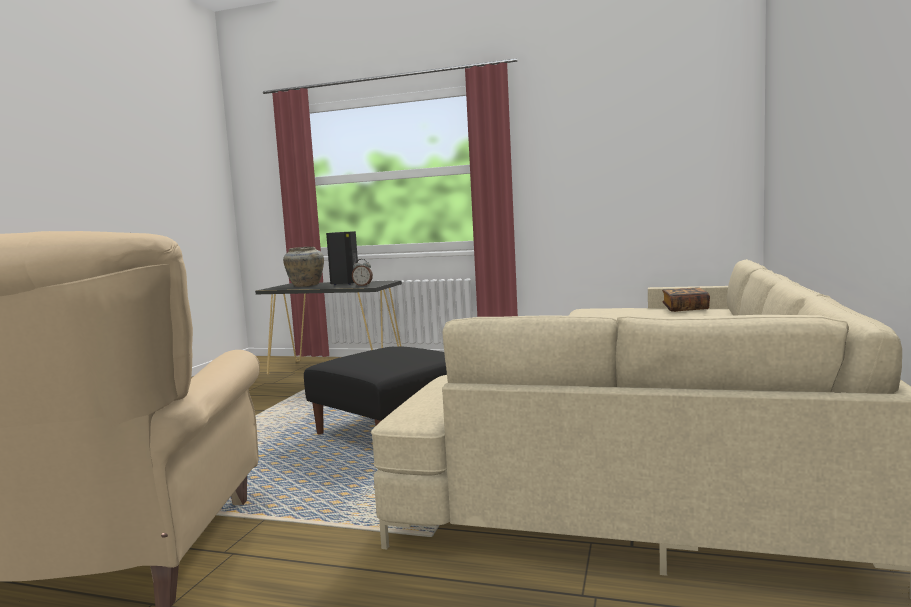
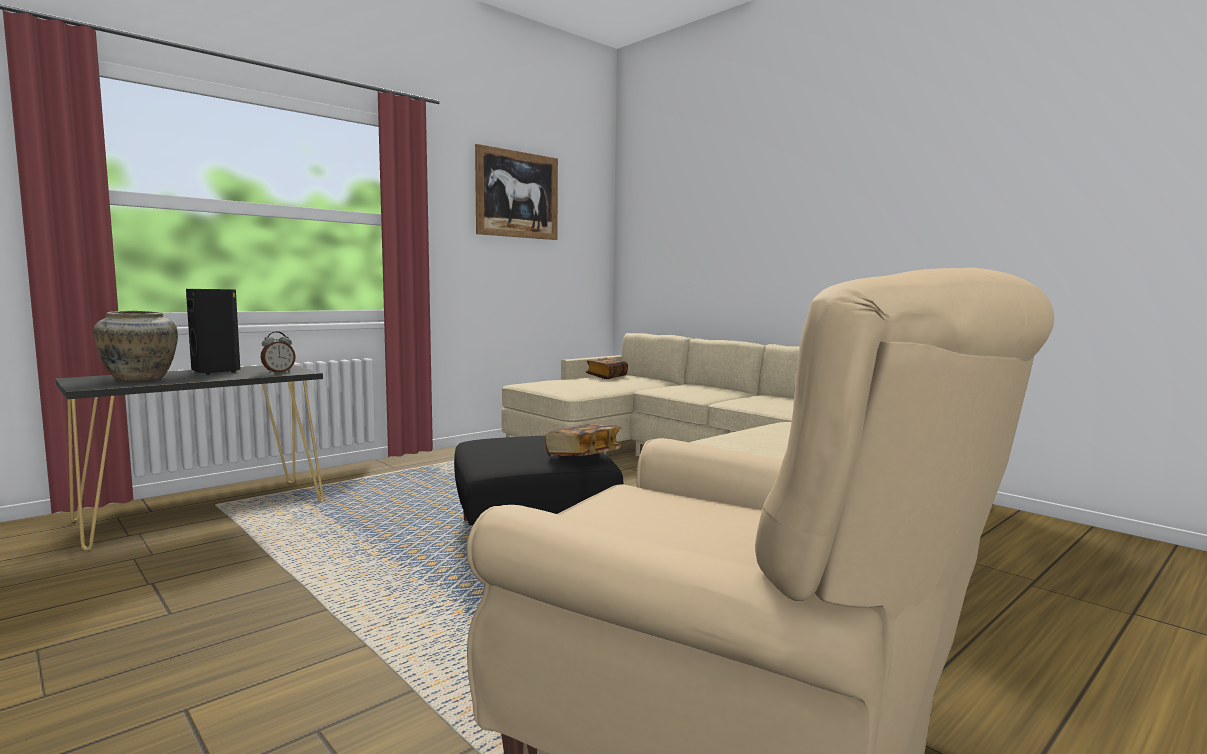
camera: 60 degrees left, 0 degrees up
(380, 368) = (583, 456): none -> book
(616, 121) = (517, 195): none -> picture

